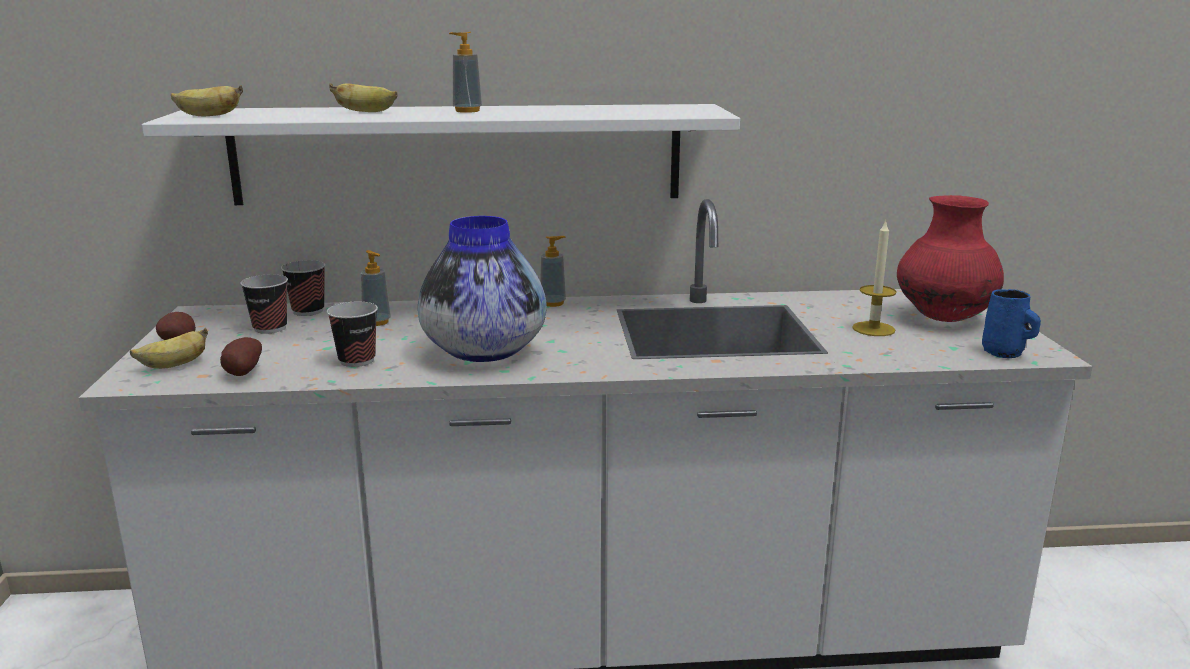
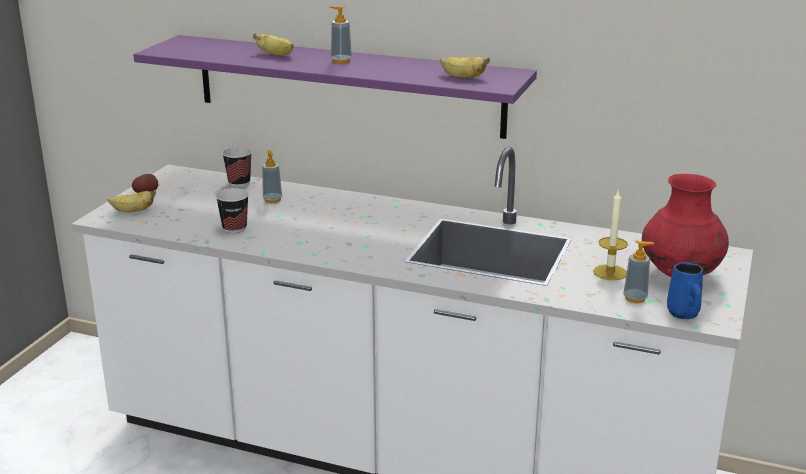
camera: 25 degrees right, 5 degrees up
(207, 116) = (178, 48): banana -> banana (462, 77)
(241, 374) = (163, 224): potato -> none
(270, 328) = (206, 192): cup -> none
(458, 154) = (347, 85): white shelf -> purple shelf
(484, 352) = (315, 237): vase -> none
(553, 303) = (401, 205): soap dispenser -> soap dispenser (635, 298)

